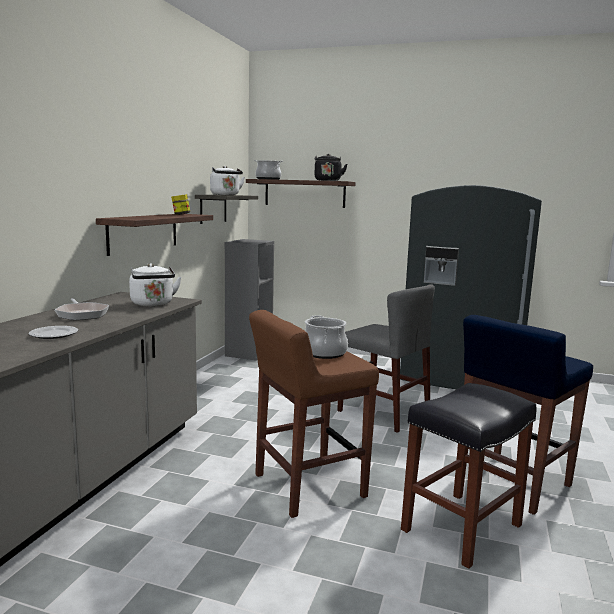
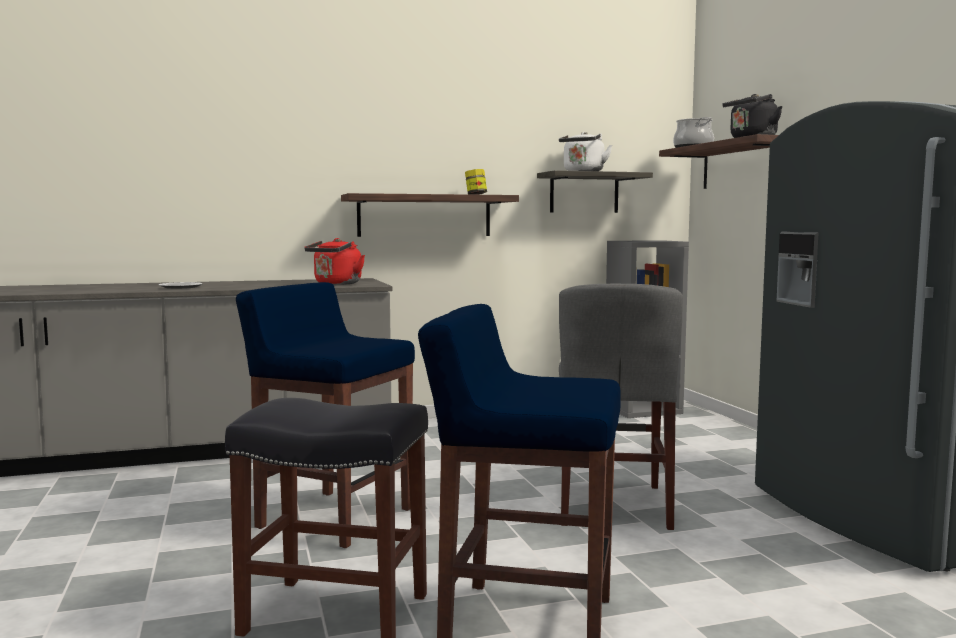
camera: 55 degrees right, 5 degrees down
(82, 314) = (260, 283): frying pan -> none
(153, 304) = (336, 284): white kettle -> red kettle
(307, 486) = (333, 518): brown stool -> blue stool
(324, 353) = (355, 342): cooking pot -> none

